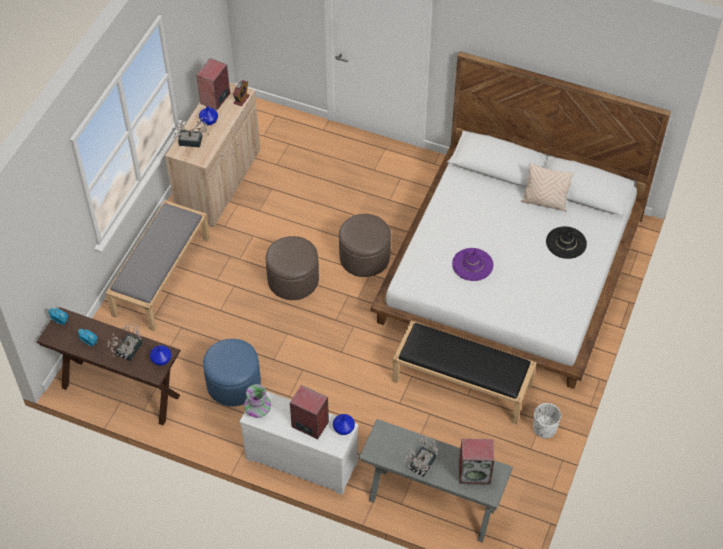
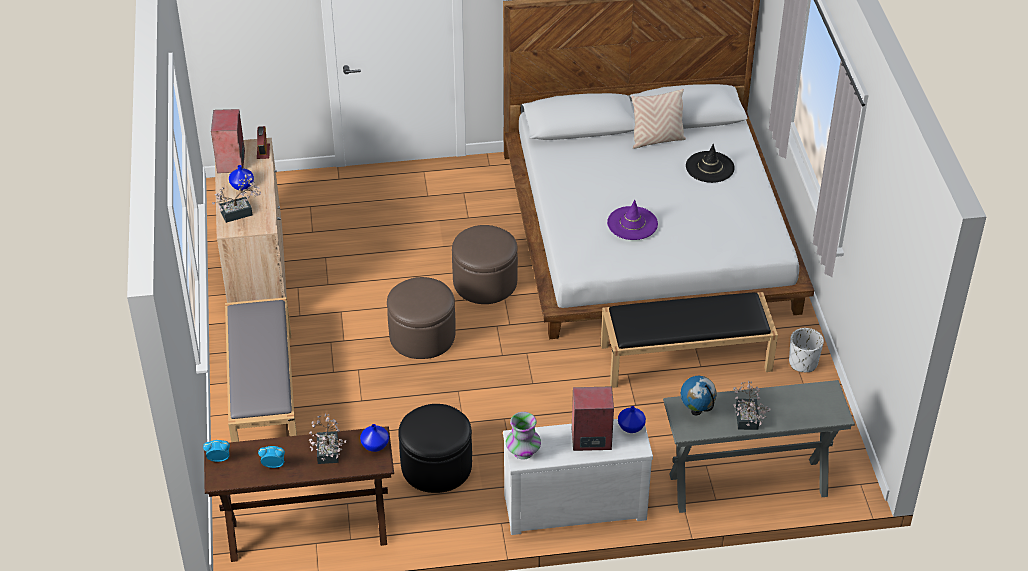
camera: 30 degrees left, 10 degrees down
(233, 383) = (436, 466): blue ottoman -> black ottoman
(391, 440) = (696, 411): none -> globe
(475, 473) = (806, 402): speaker -> none

